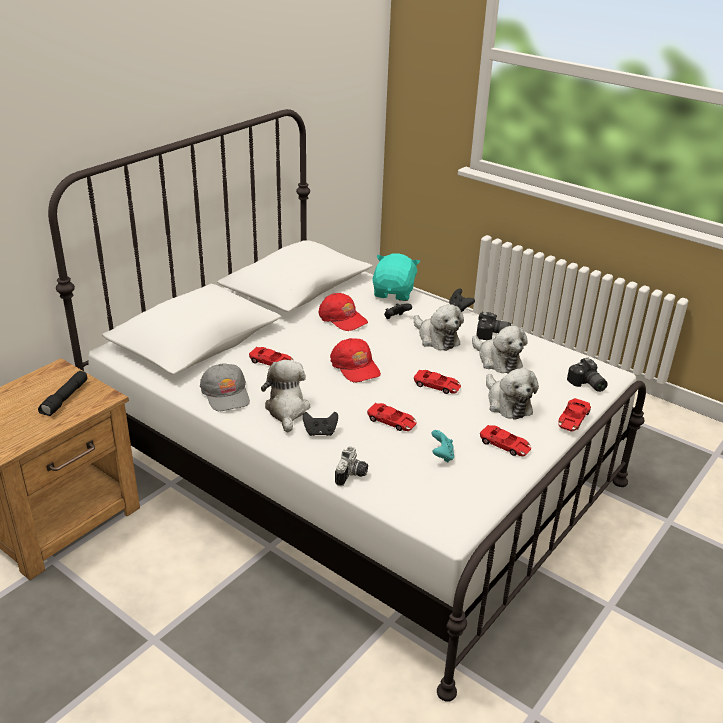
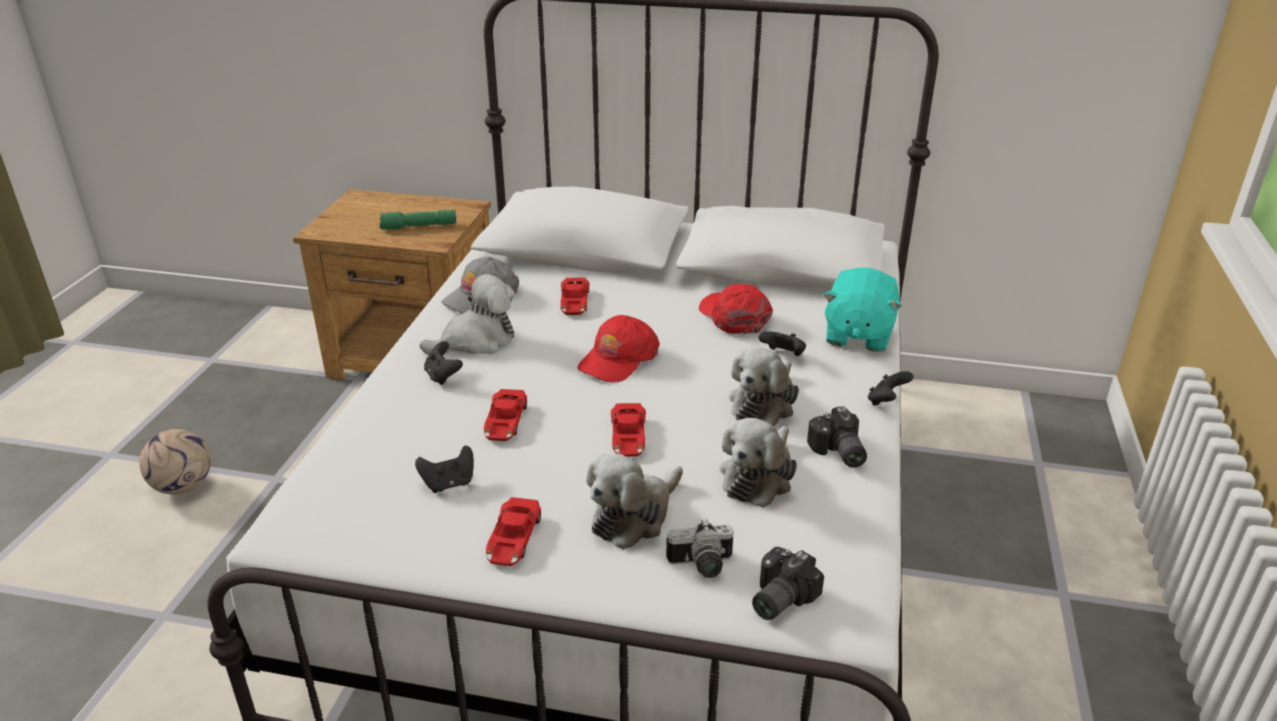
camera: 65 degrees right, 0 degrees up
(65, 399) = (418, 227): black flashlight -> green flashlight
(108, 705) = (183, 486): none -> football
(342, 318) = (734, 316): red cap -> red cap turned 135 degrees clockwise
(352, 475) = (363, 423): camera -> camera (701, 566)
(394, 293) = (857, 335): turquoise plush toy -> turquoise plush toy turned 120 degrees clockwise
(442, 455) = (449, 484): turquoise game controller -> black game controller
(573, 419) = (639, 599): red toy car -> none

